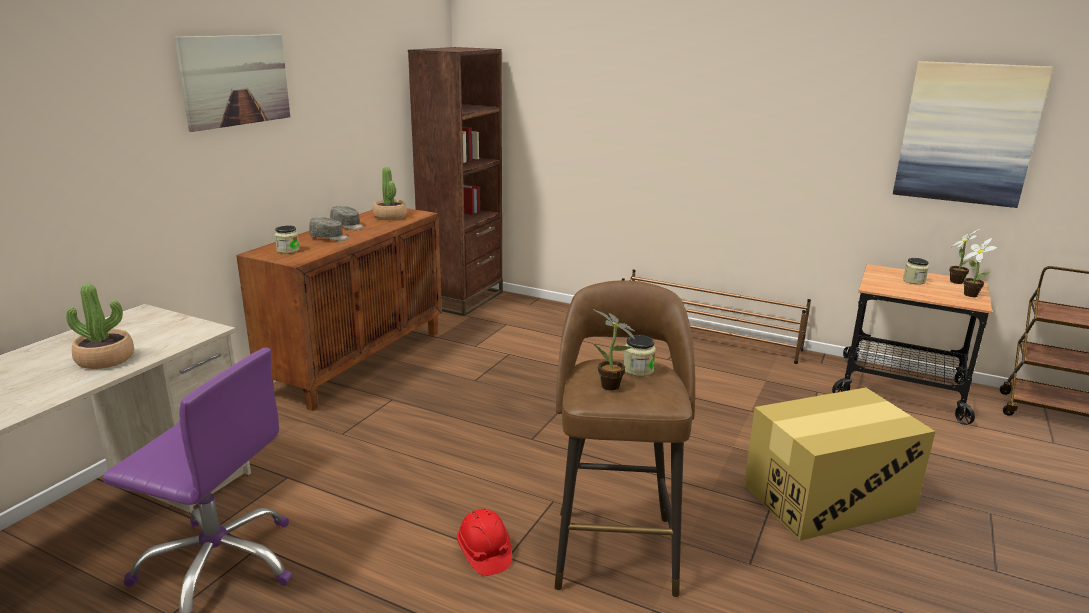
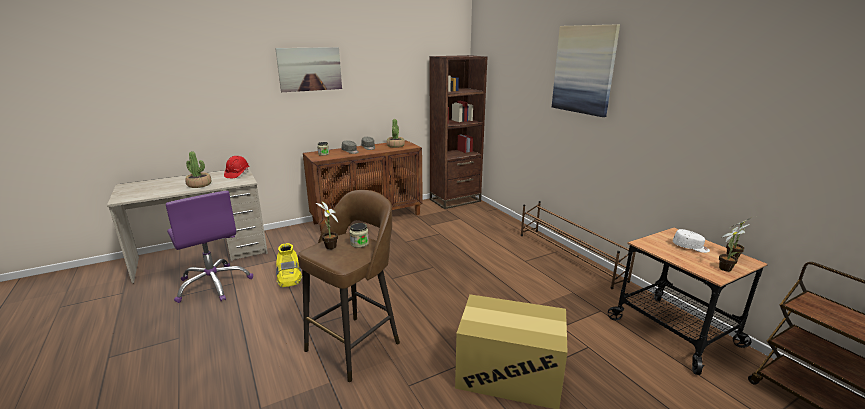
camera: 35 degrees right, 0 degrees up
(360, 497) = (289, 278): none -> yellow boot
(484, 553) = (300, 321): red hard hat -> red hard hat (237, 174)
(914, 281) = (690, 247): jar -> white cap
(967, 133) = (763, 132): picture -> picture (584, 70)

